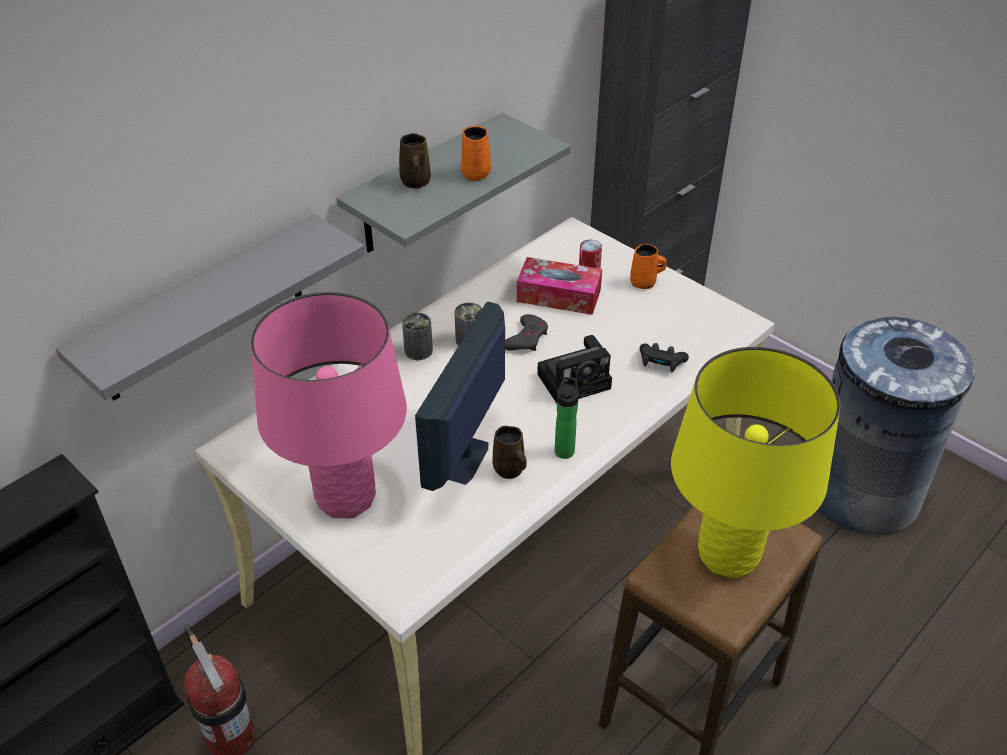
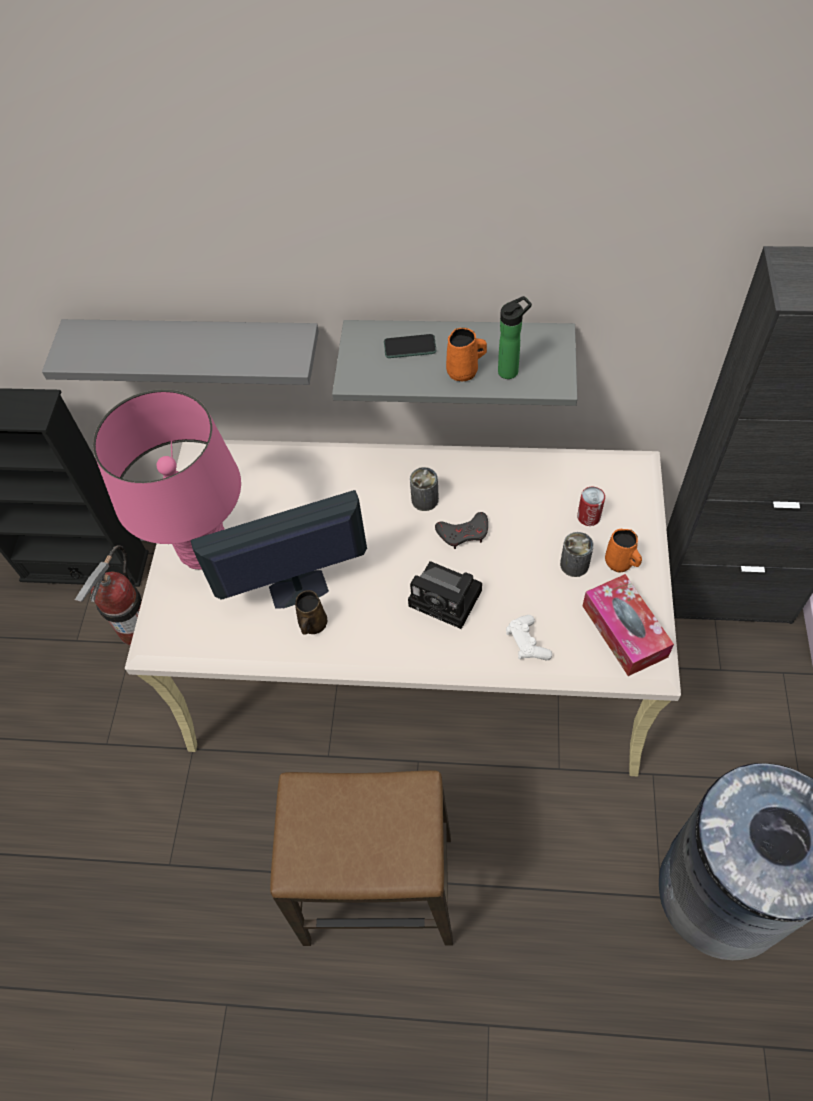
camera: 55 degrees right, 15 degrees up
(415, 182) = (410, 347): brown mug -> phone
(418, 350) = (382, 478): can -> can (574, 564)
(558, 295) = (537, 517): tissue box -> tissue box (624, 631)
(564, 449) = (365, 644): bottle -> bottle (511, 370)
(661, 363) = (527, 643): black game controller -> white game controller
(728, 555) = (359, 830): yellow table lamp -> none

